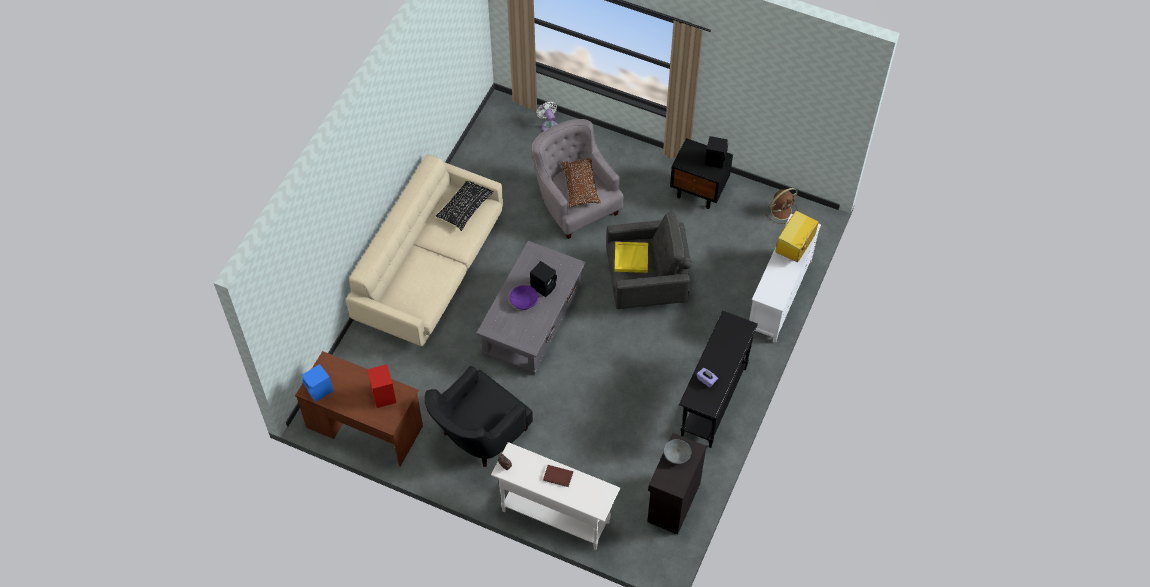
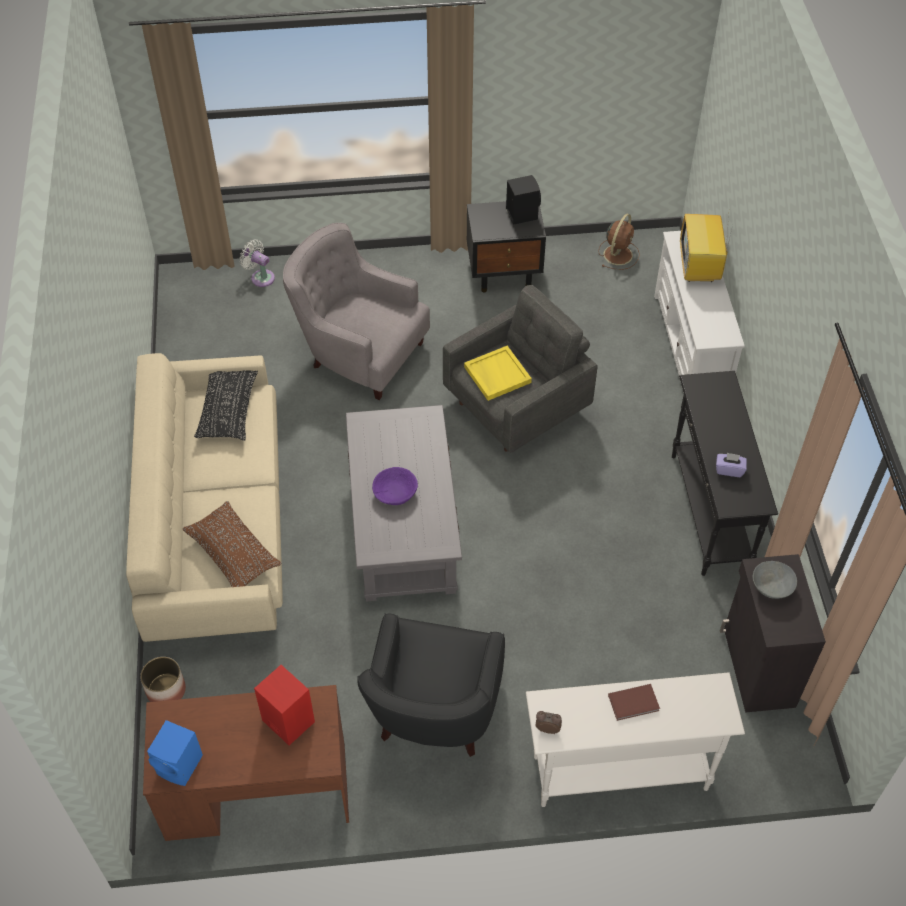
camera: 30 degrees left, 5 degrees down
(350, 350) = (166, 690): none -> planter
(544, 286) = (409, 460): black speaker -> none
(580, 186) = (367, 319): brown pillow -> brown pillow (233, 553)

